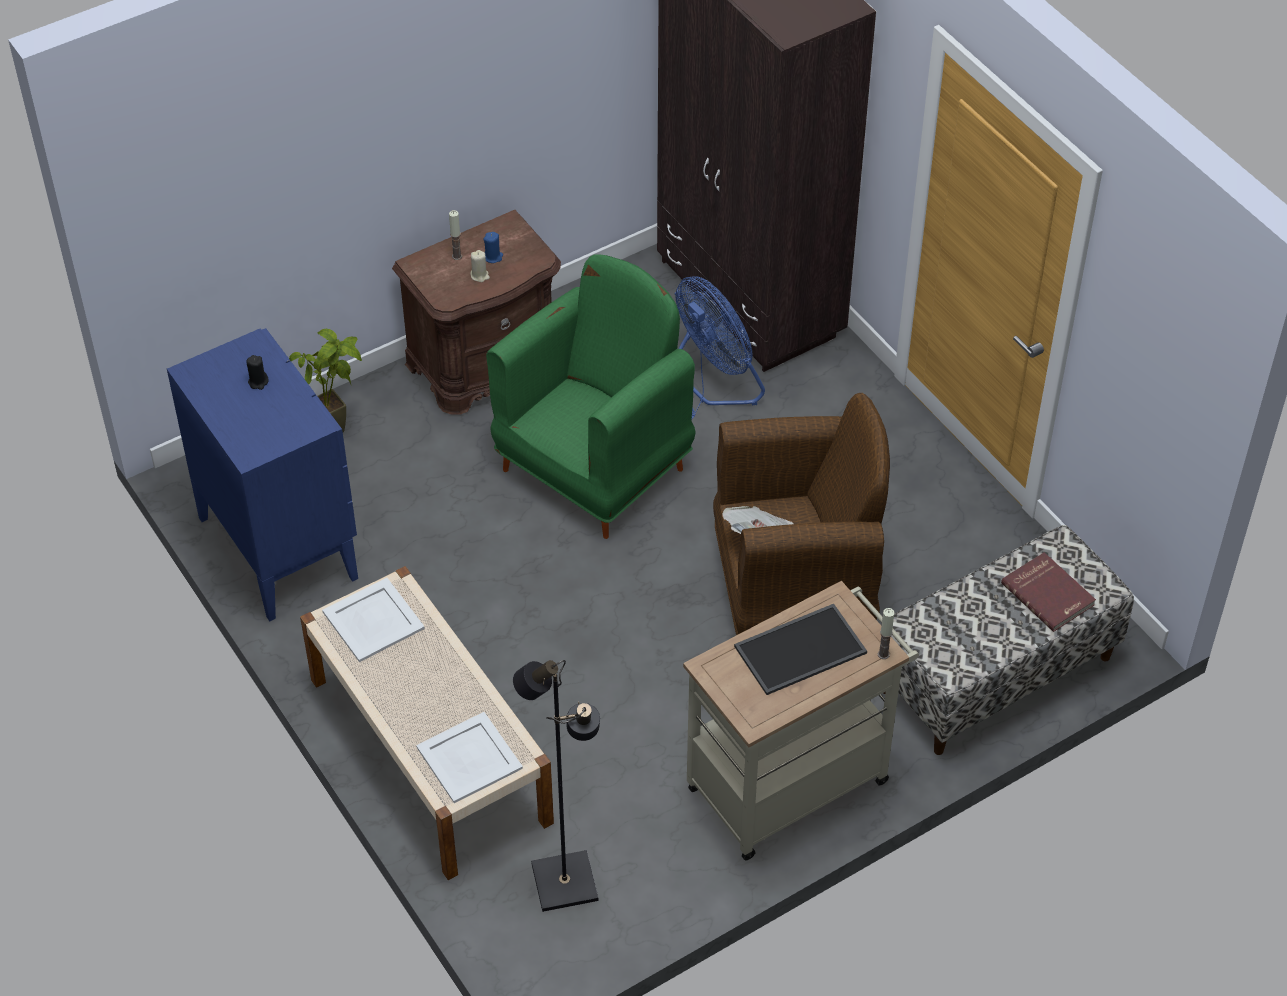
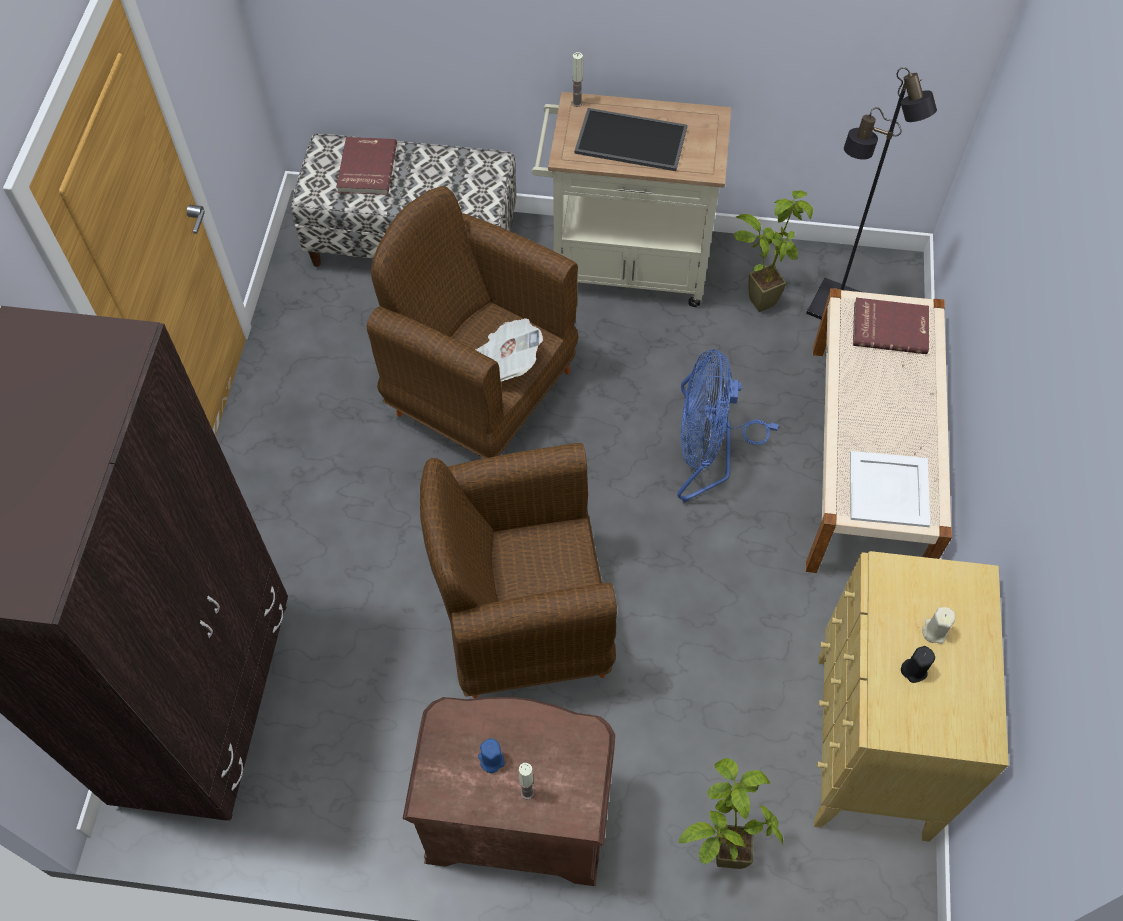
camera: 140 degrees left, 10 degrees up
(280, 546) = (868, 746): blue dresser -> beige dresser
(470, 758) = (890, 327): white tray -> red book
(480, 275) = (527, 743): beige candle -> beige candle (934, 631)
(595, 468) = (523, 617): green armchair -> brown armchair
(645, 843) = (759, 294): none -> potted plant
(705, 383) = (345, 635): blue fan -> blue fan (710, 446)

